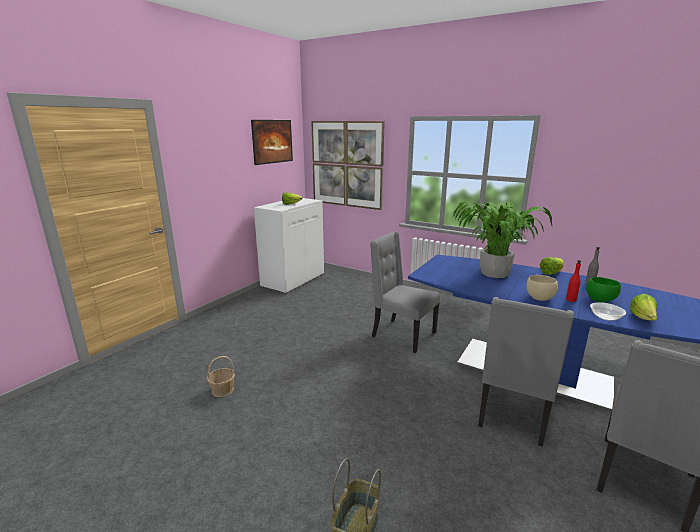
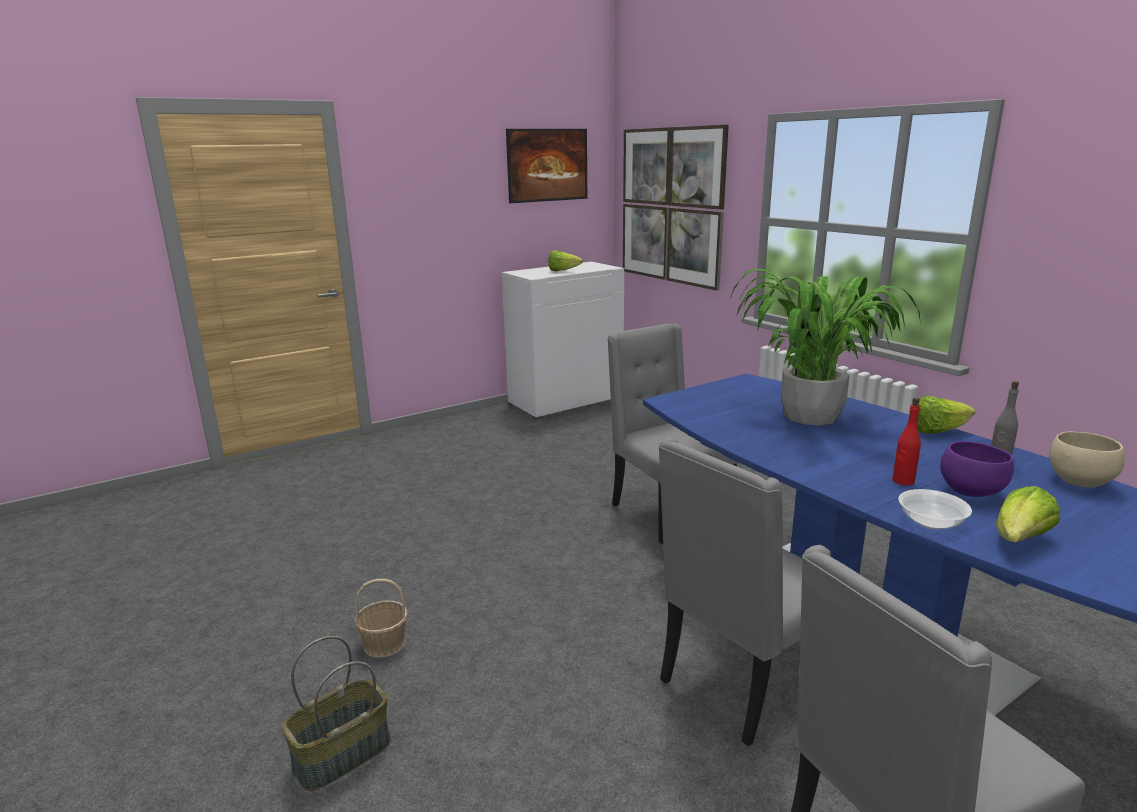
camera: 25 degrees right, 0 degrees up
(222, 390) = (339, 531): basket -> basket (384, 643)
(539, 298) = (836, 468): beige bowl -> beige bowl (1078, 482)
(600, 300) = (971, 492): green bowl -> purple bowl

